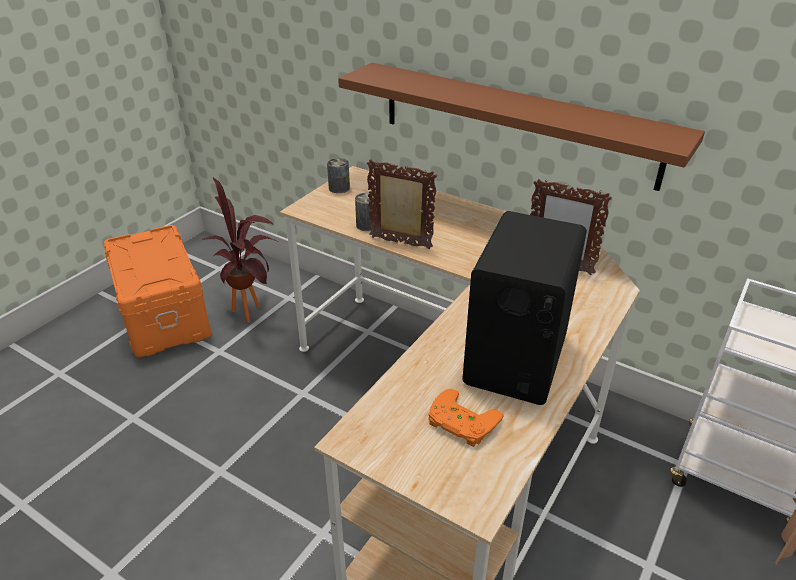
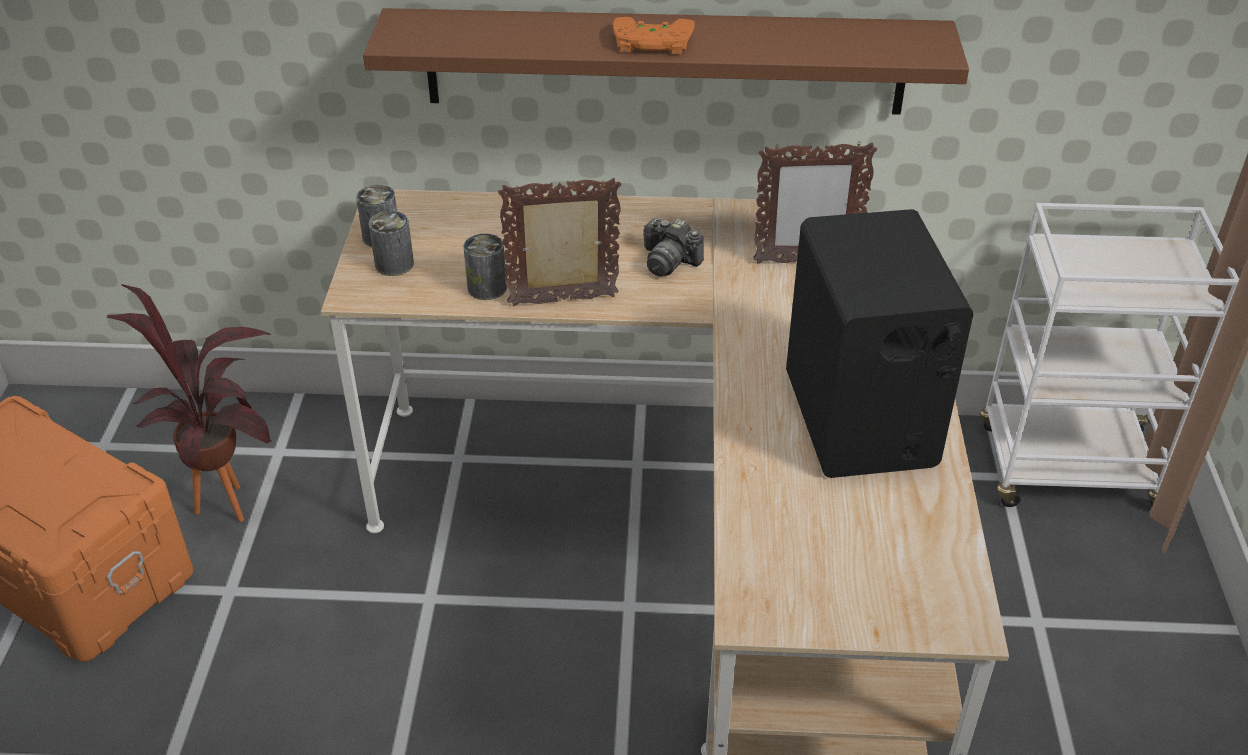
camera: 30 degrees left, 5 degrees up
(333, 201) = (394, 264): none -> can
(460, 423) = (863, 532): orange game controller -> orange game controller (651, 43)
(476, 241) = (669, 261): none -> camera

